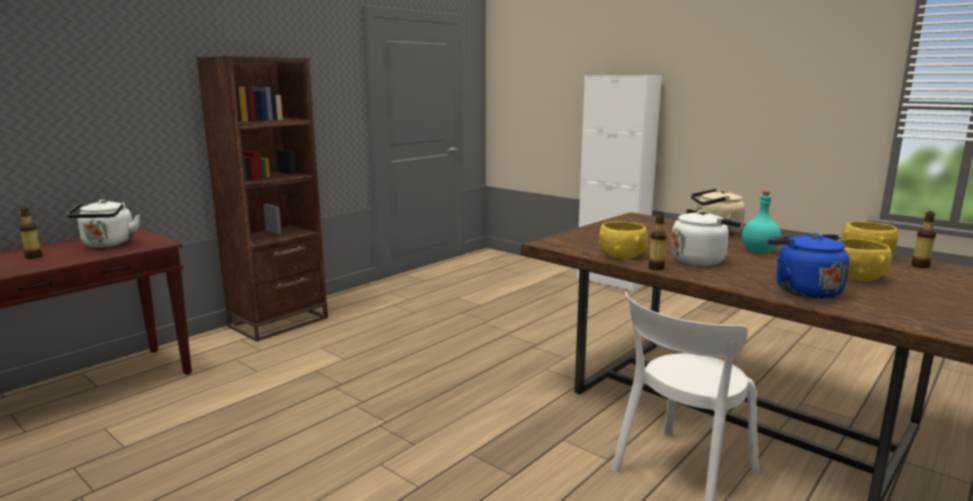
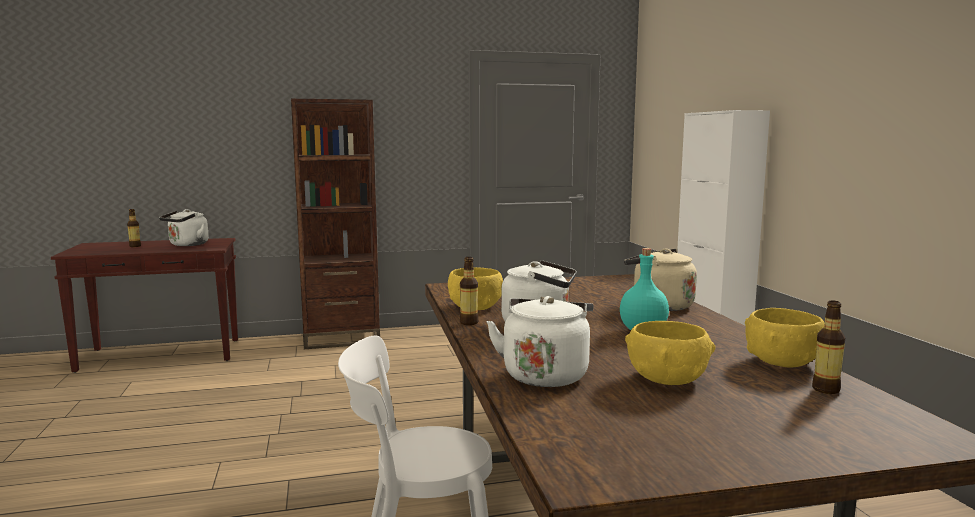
camera: 35 degrees right, 5 degrees down
(803, 291) = (545, 374): blue kettle -> white kettle

